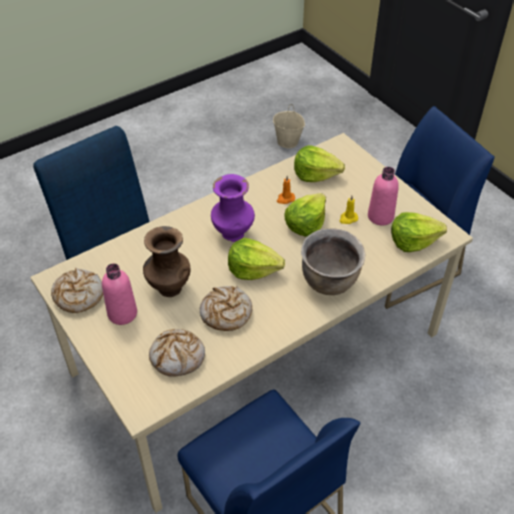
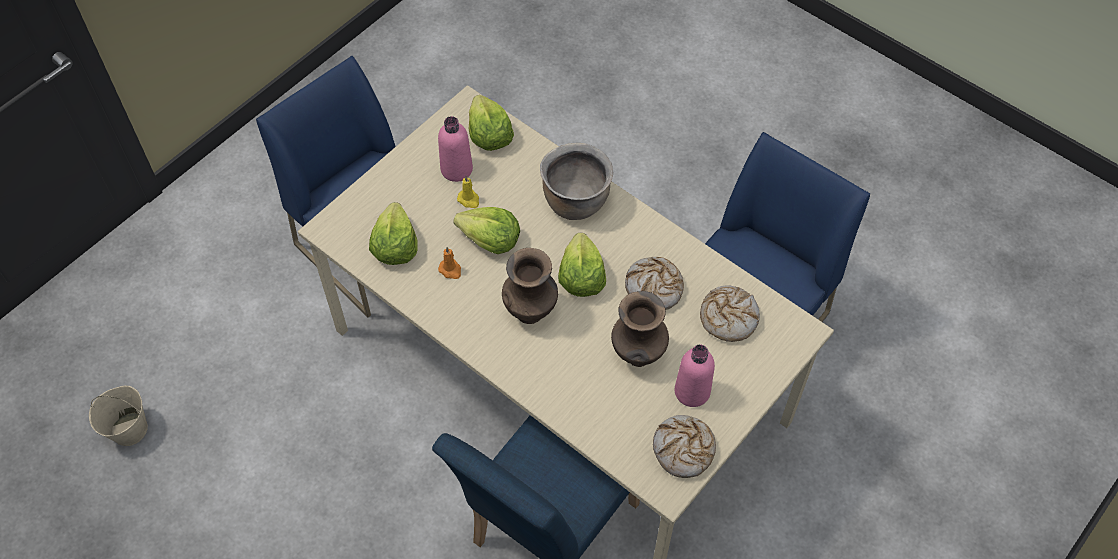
camera: 105 degrees left, 10 degrees up
(233, 235) = (531, 311): purple vase -> brown vase

